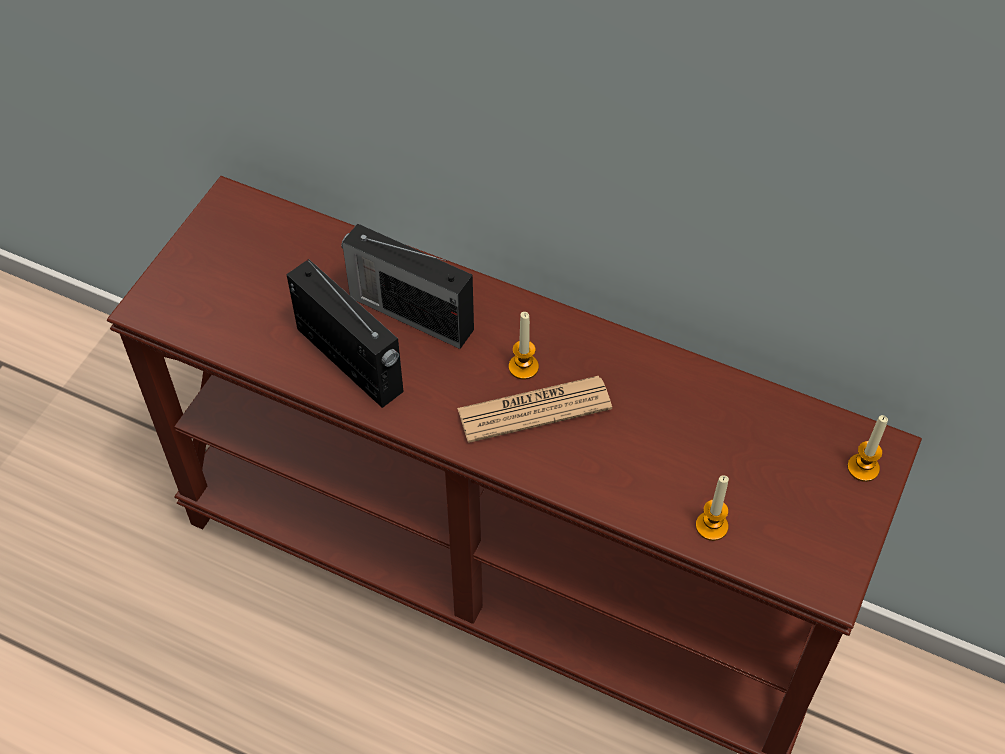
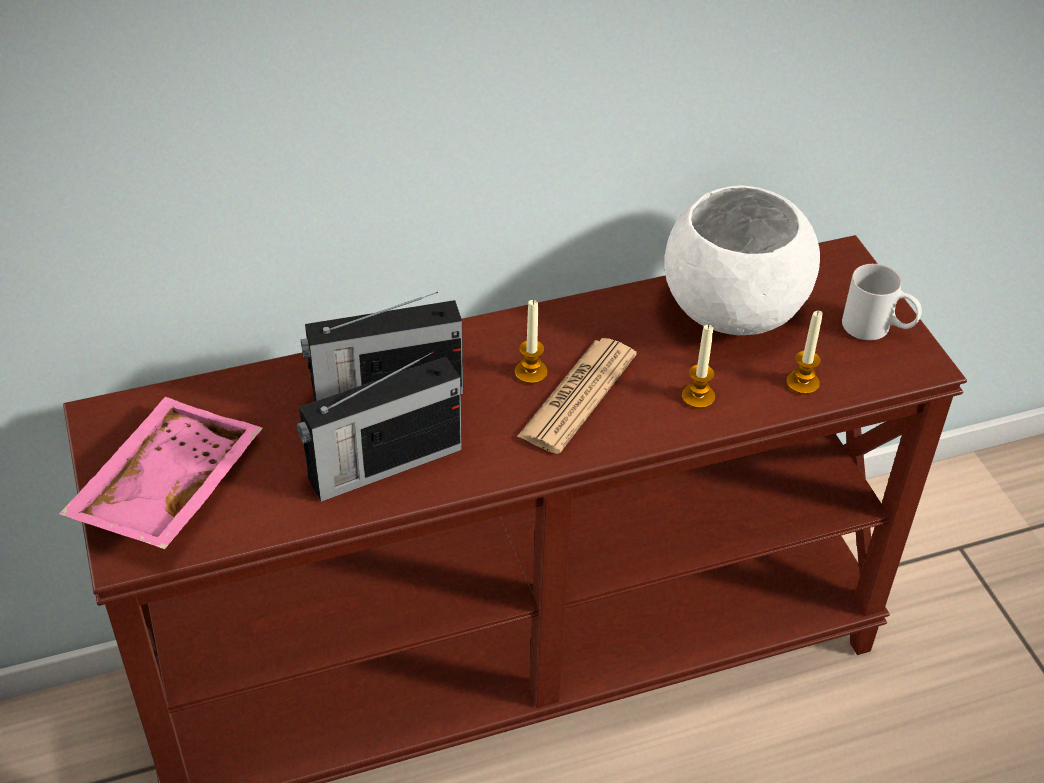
camera: 45 degrees left, 10 degrees down
(212, 279) = (165, 487): none -> pink tray
(351, 362) = (382, 465): radio -> radio turned 150 degrees clockwise
(729, 430) = (733, 313): none -> white bowl
(831, 529) = (877, 329): none -> white mug
(863, 468) = (846, 277): candle -> candle (698, 397)

